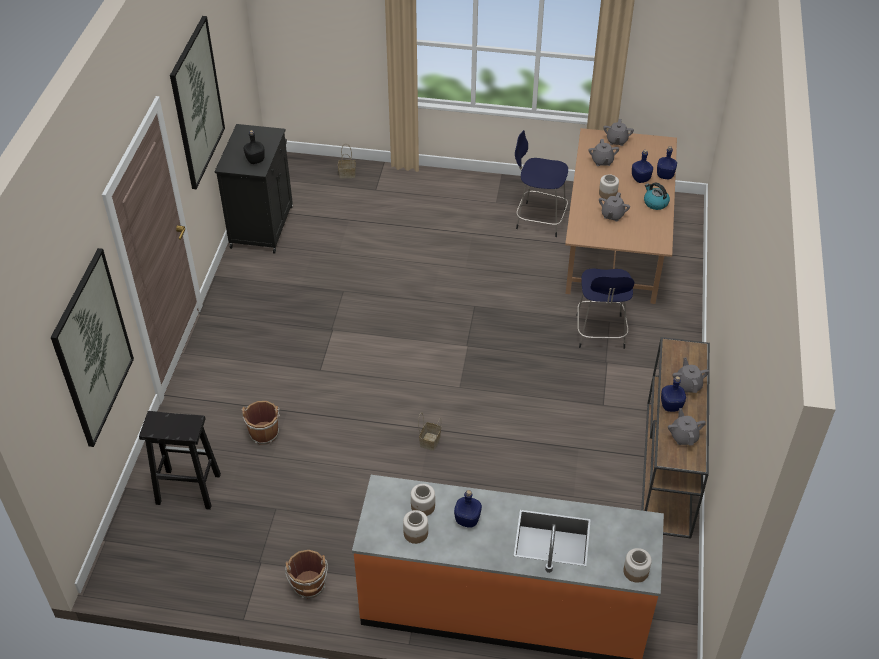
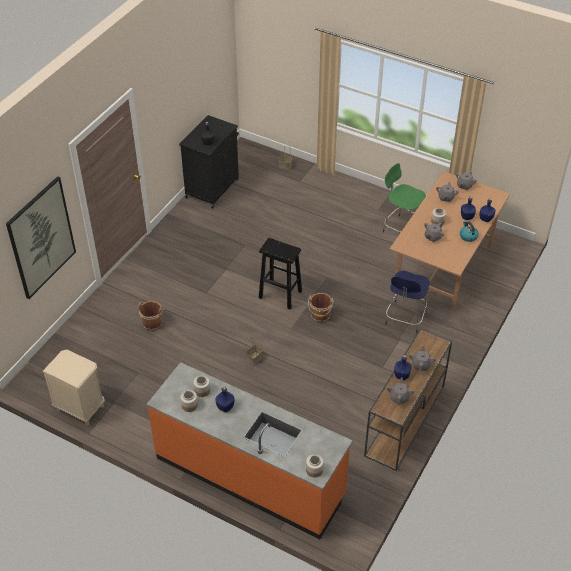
camera: 20 degrees right, 0 degrees up
(187, 489) = (90, 344): black stool -> black stool (279, 294)
(197, 103) = (170, 96): picture -> none
(213, 586) = (80, 408): none -> beige nightstand
(309, 586) = (136, 425): brown bucket -> brown bucket (320, 316)
(539, 219) = (402, 229): blue stool -> green stool

